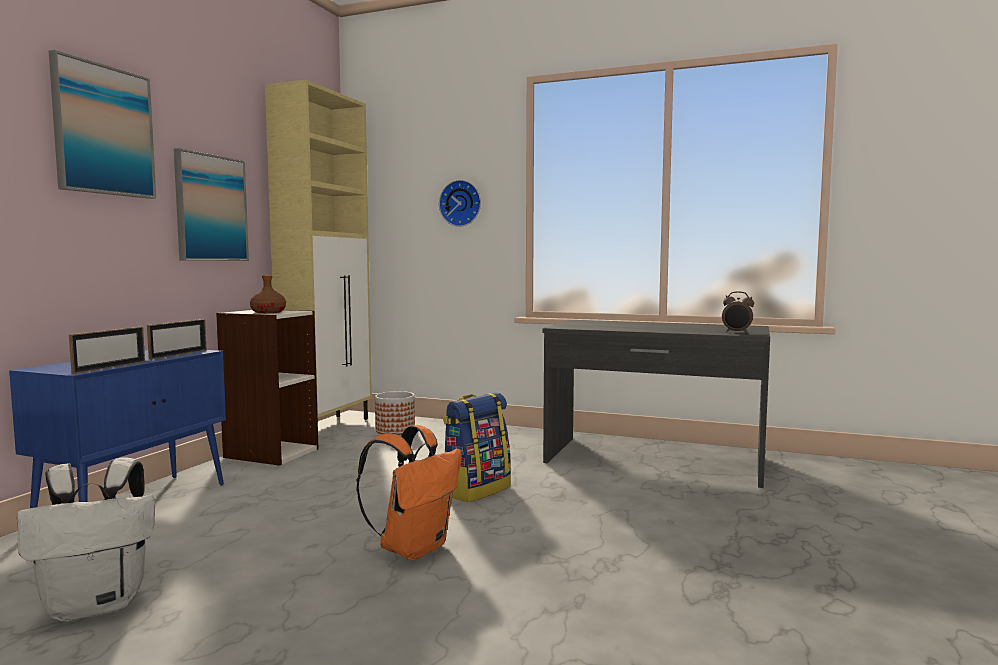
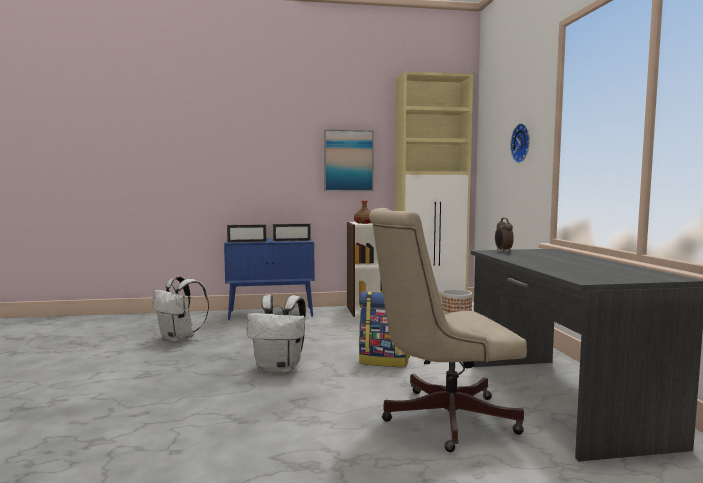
camera: 60 degrees right, 0 degrees up
(103, 130) = (281, 126): picture -> none
(414, 548) = (279, 368): orange backpack -> white backpack
(653, 506) = (440, 417): none -> beige office chair
(736, 332) = (583, 277): alarm clock -> alarm clock (503, 251)

